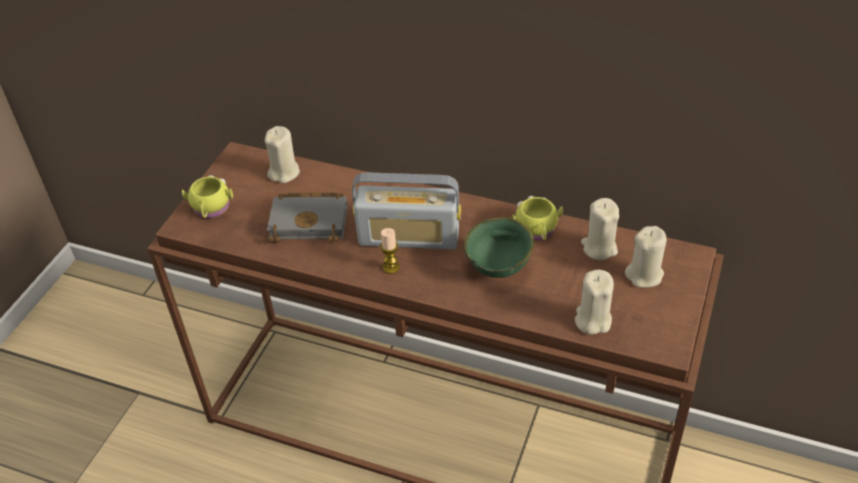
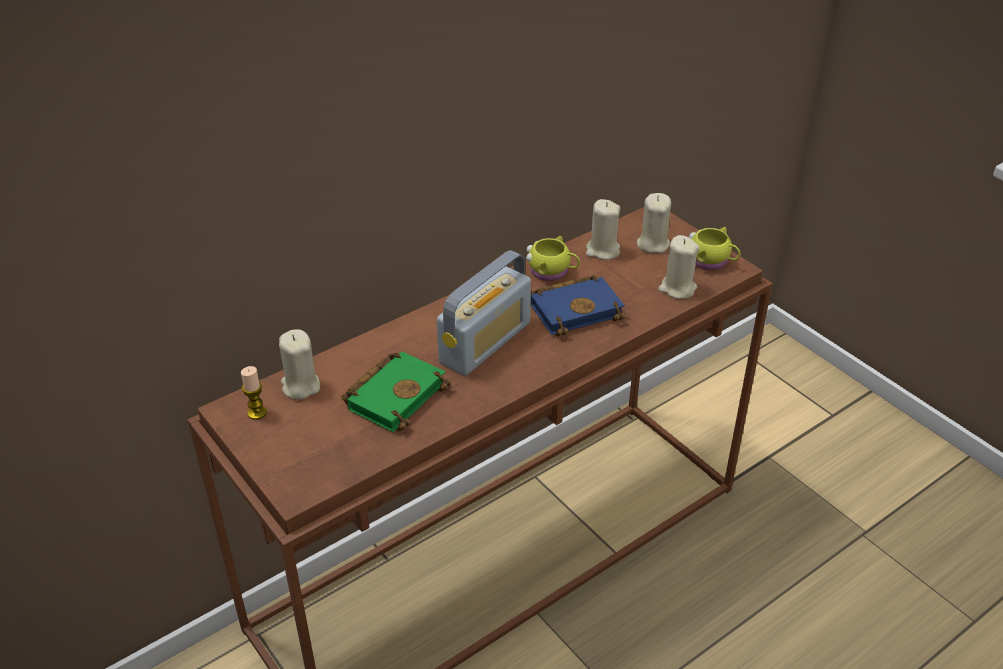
camera: 60 degrees left, 5 degrees down
(211, 209) = (296, 460): yellow mug -> yellow mug (712, 261)
(311, 221) = (395, 394): grey book -> green book
(391, 267) = (514, 368): candle -> candle (257, 413)
(500, 269) = (577, 309): green bowl -> blue book

